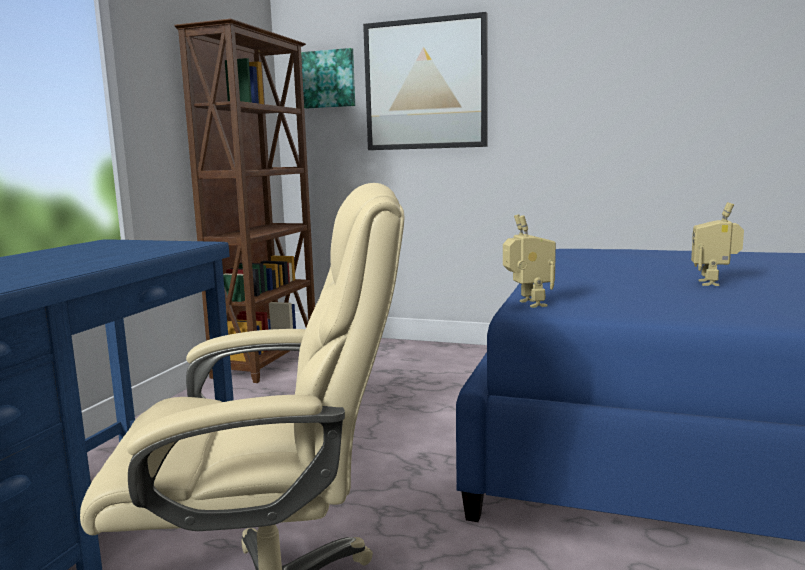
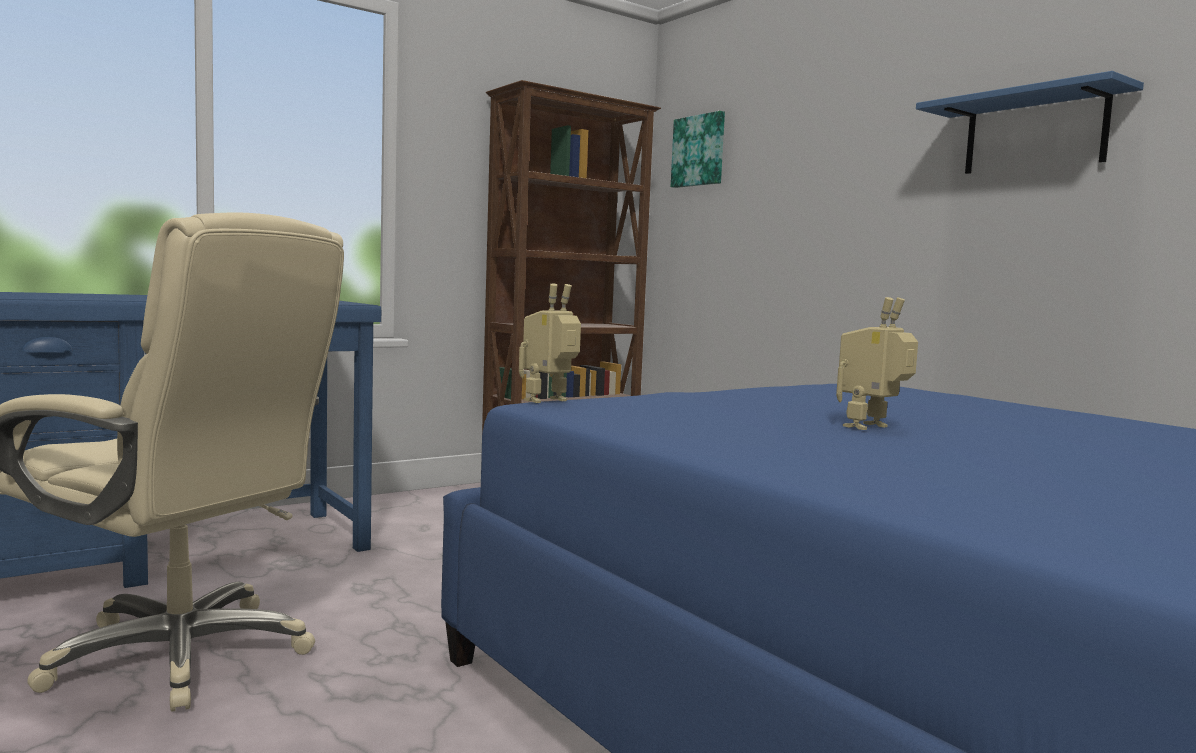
camera: 35 degrees right, 5 degrees down
(425, 85) = (795, 153): picture -> none
(528, 304) = (549, 401): toy robot -> toy robot turned 150 degrees counterclockwise
(612, 79) = (1034, 133): none -> blue shelf

